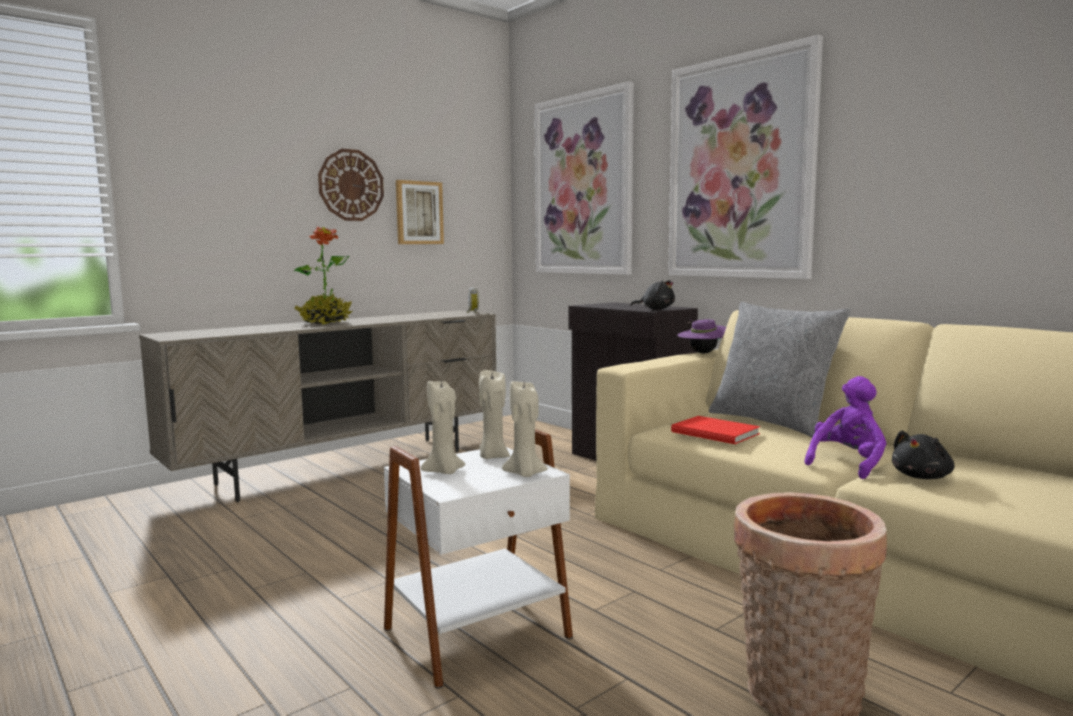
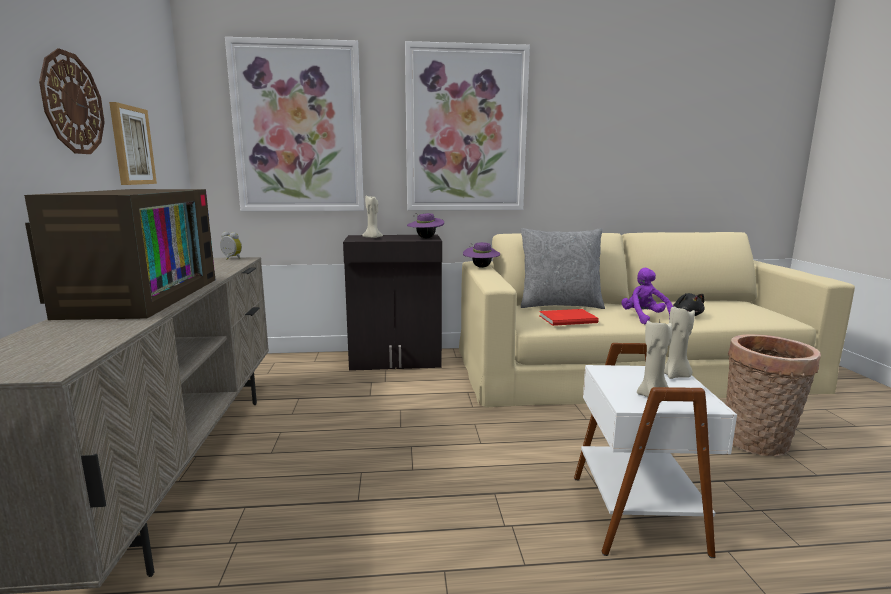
camera: 55 degrees left, 5 degrees up
(325, 323) = (140, 296): potted plant -> television
(492, 456) = (619, 374): beige candle -> beige candle (373, 238)
(656, 309) = (425, 238): black plush toy -> purple hat

